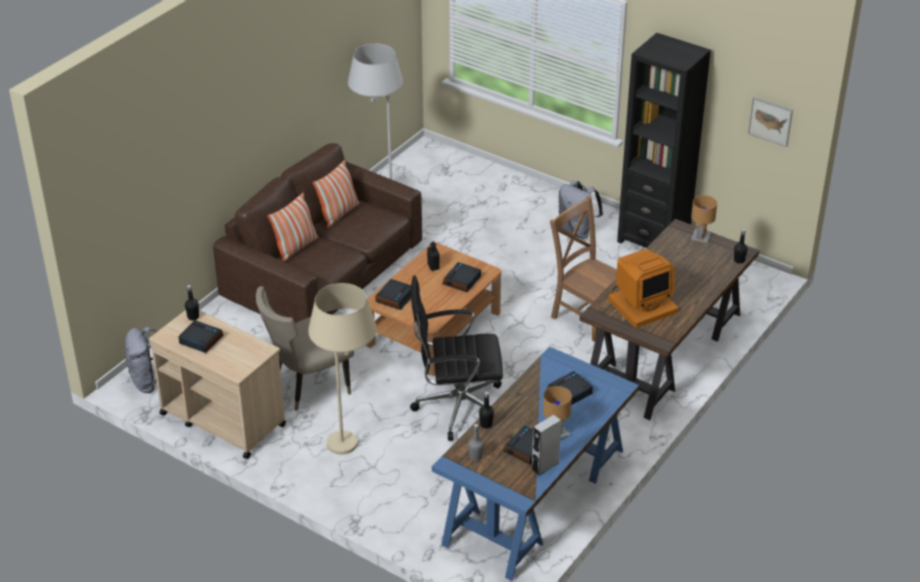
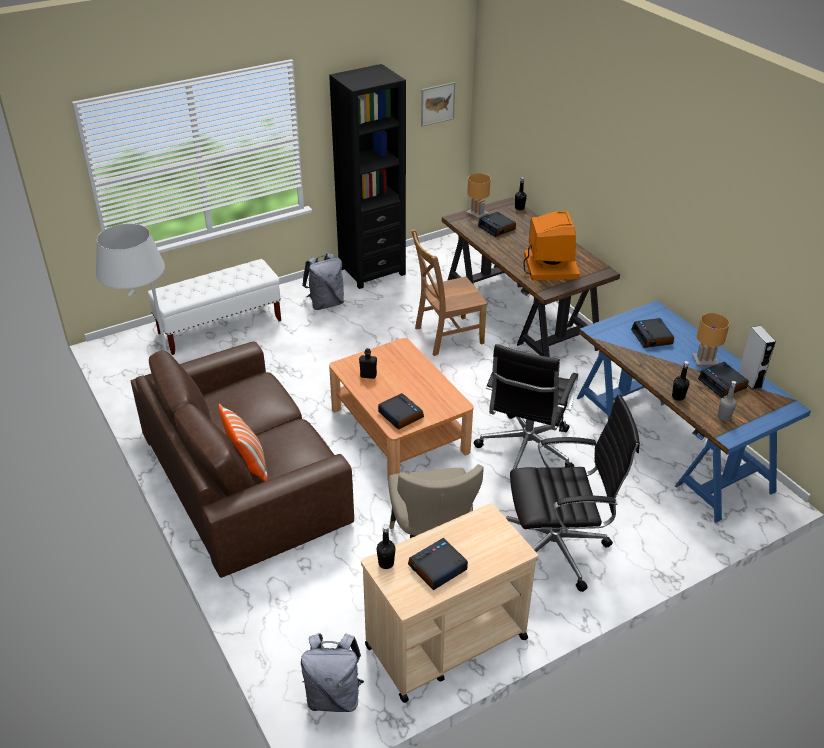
camera: 65 degrees left, 0 degrees up
(338, 214) = (216, 415): pillow -> none
(350, 454) = (557, 548): beige floor lamp -> black office chair
(462, 281) = (405, 365): alarm clock -> alarm clock (497, 228)
(494, 189) = (220, 327): none -> white bench

